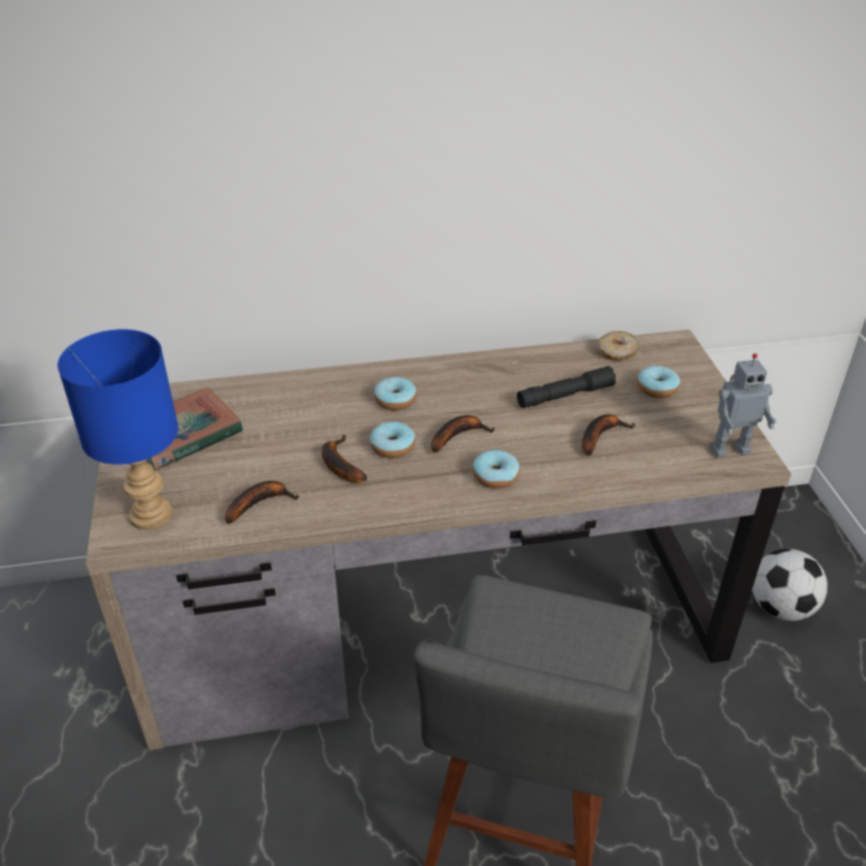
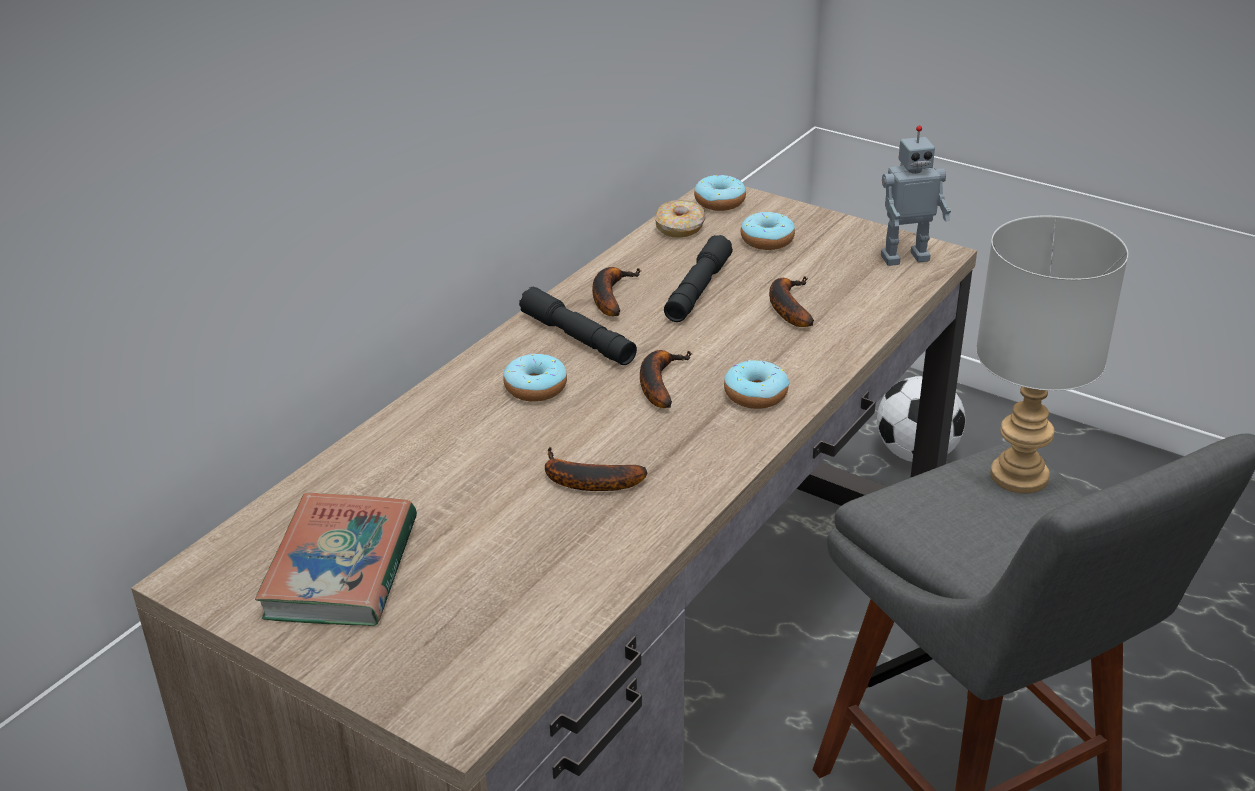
camera: 45 degrees left, 5 degrees down
(152, 516) = (460, 670): blue table lamp -> none
(259, 503) = (564, 572): banana -> banana (609, 295)
(392, 446) = (611, 431): donut -> donut (719, 202)
(457, 385) = (578, 338): none -> black flashlight
(599, 633) = (1020, 474): none -> grey table lamp
(729, 449) = (904, 257): toy robot -> toy robot turned 45 degrees clockwise

